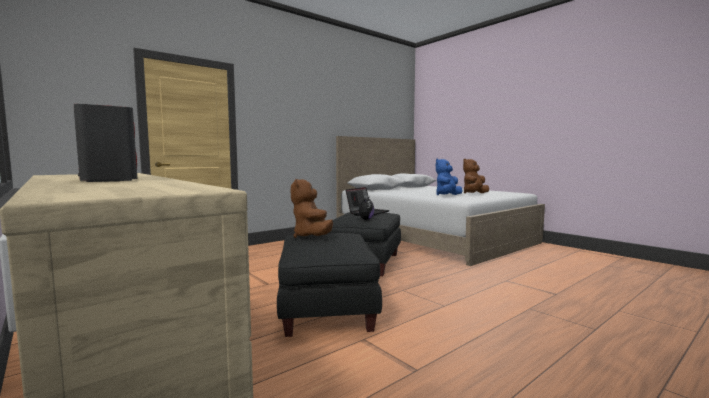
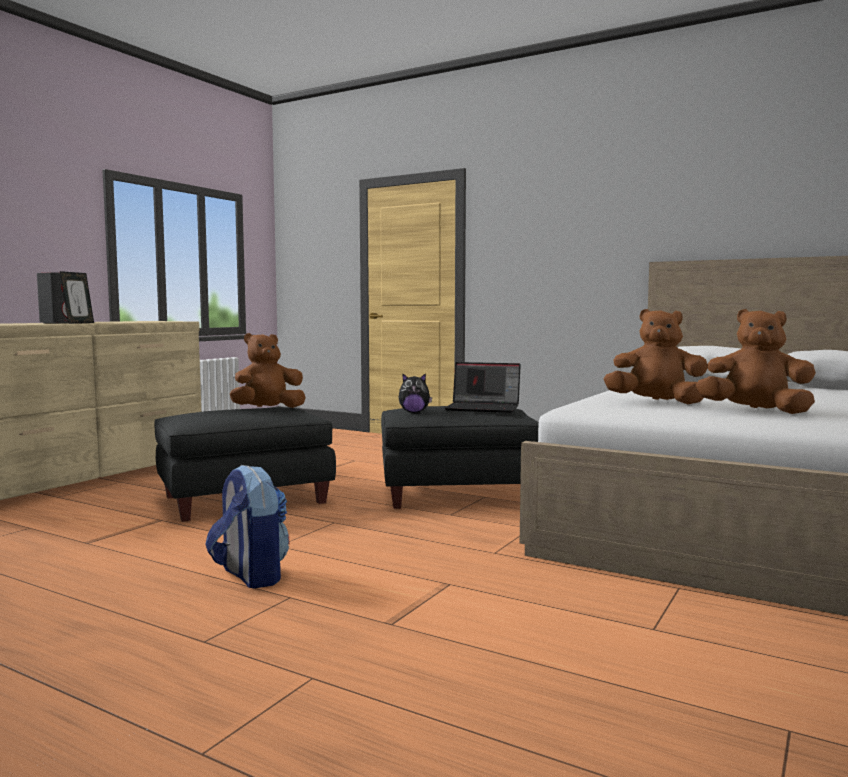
camera: 70 degrees right, 0 degrees up
(153, 178) = (78, 323): none -> picture frame
(447, 195) = (656, 402): blue plush toy -> brown plush toy
(498, 315) = (250, 575): none -> backpack

